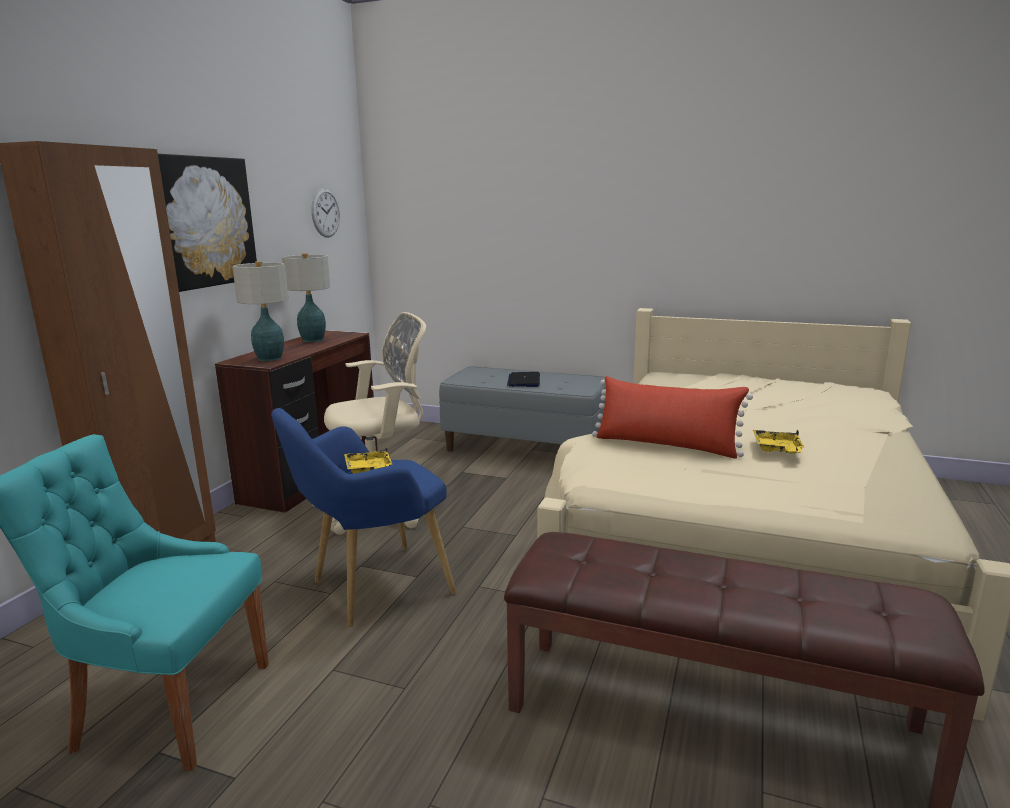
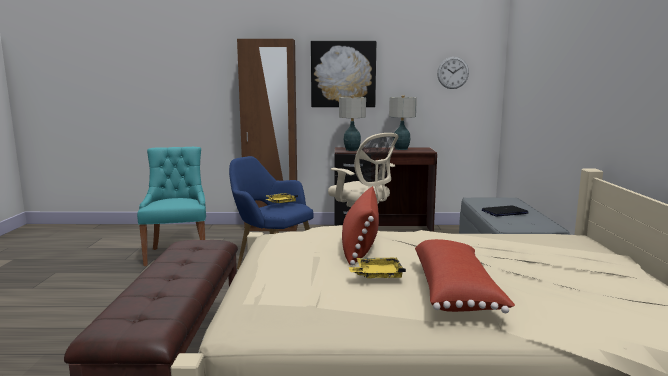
camera: 70 degrees right, 5 degrees down
(814, 432) = (456, 292): none -> red pillow

